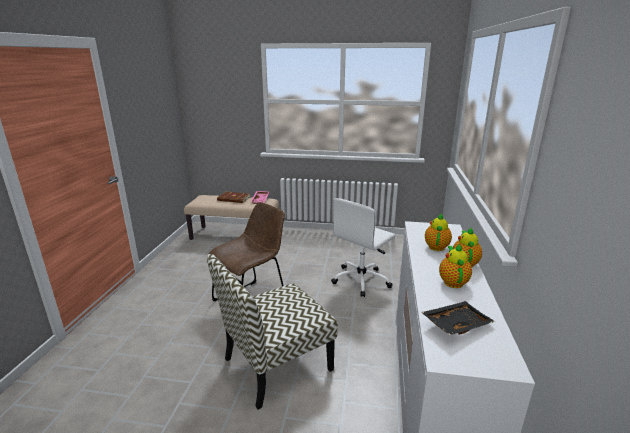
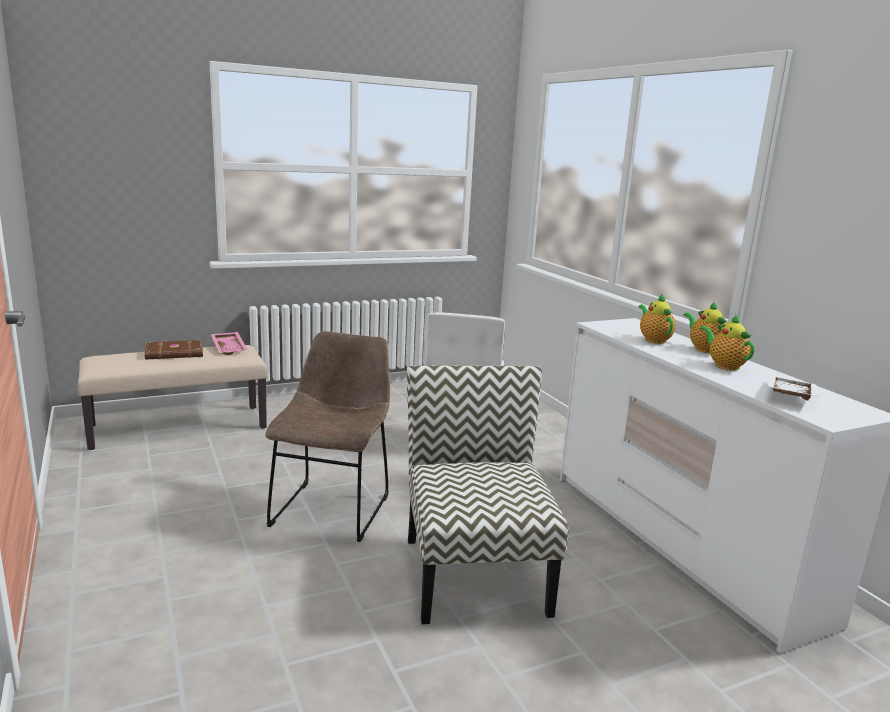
camera: 35 degrees left, 5 degrees down
(276, 365) = (474, 573): chair -> chair turned 150 degrees clockwise
(455, 324) = (788, 395): black tray -> white tray

